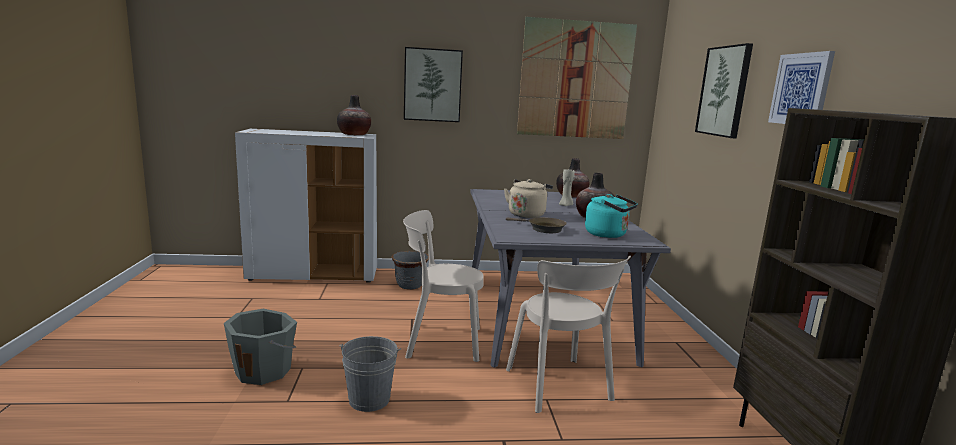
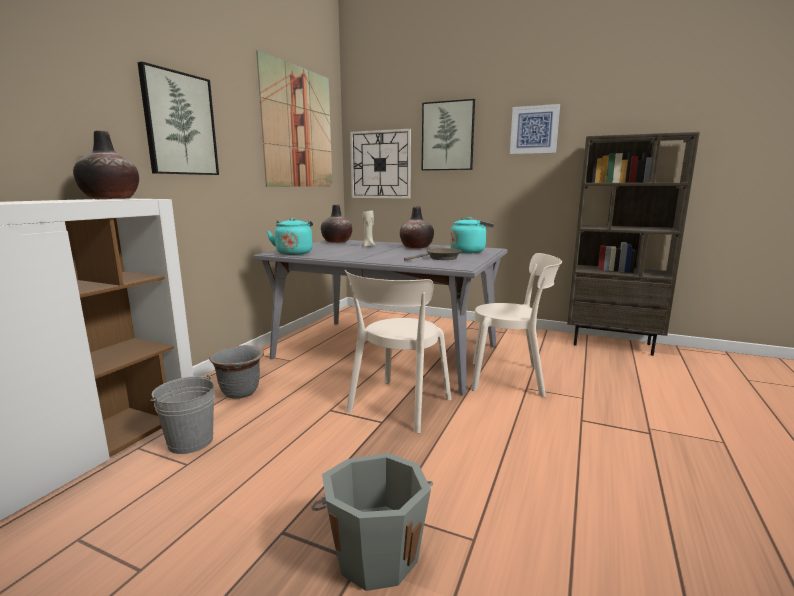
camera: 60 degrees left, 0 degrees up
(369, 399) = (494, 473): grey bucket -> grey bucket (191, 441)
(492, 194) = (294, 253): none -> turquoise kettle
(527, 214) = (387, 255): beige kettle -> none
(673, 120) = (380, 164): none -> wall clock

